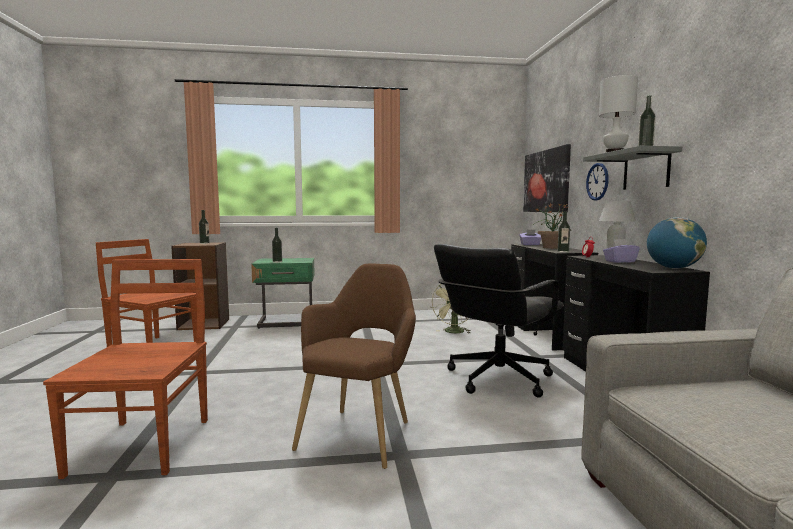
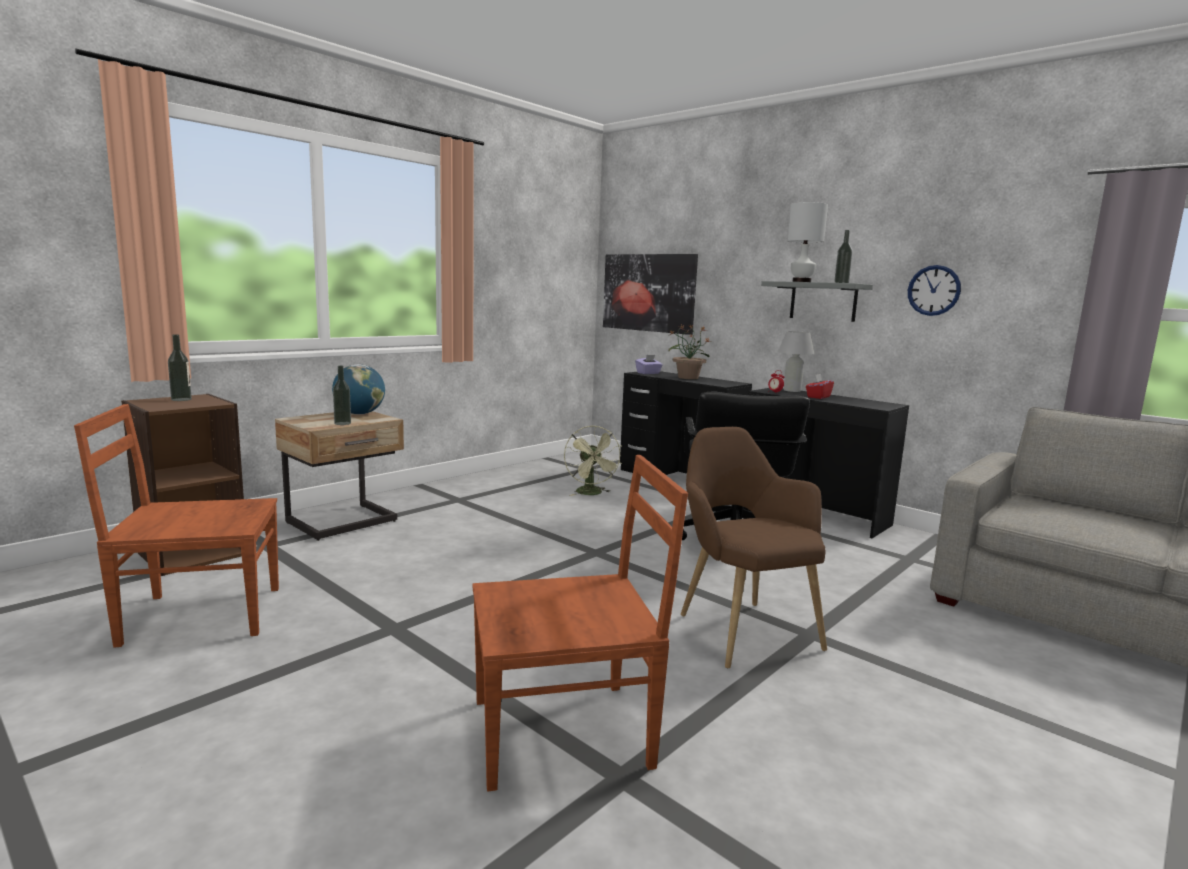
camera: 40 degrees left, 5 degrees up
(144, 444) = (566, 732): brown chair -> brown chair turned 120 degrees clockwise
(286, 323) = (344, 522): green nightstand -> beige nightstand
(563, 251) = (722, 384): bottle -> none
(597, 181) = (746, 304): wall clock -> wall clock (934, 290)
(620, 261) = (818, 397): purple tissue box -> red tissue box
(673, 268) = (878, 403): globe -> globe (359, 414)

